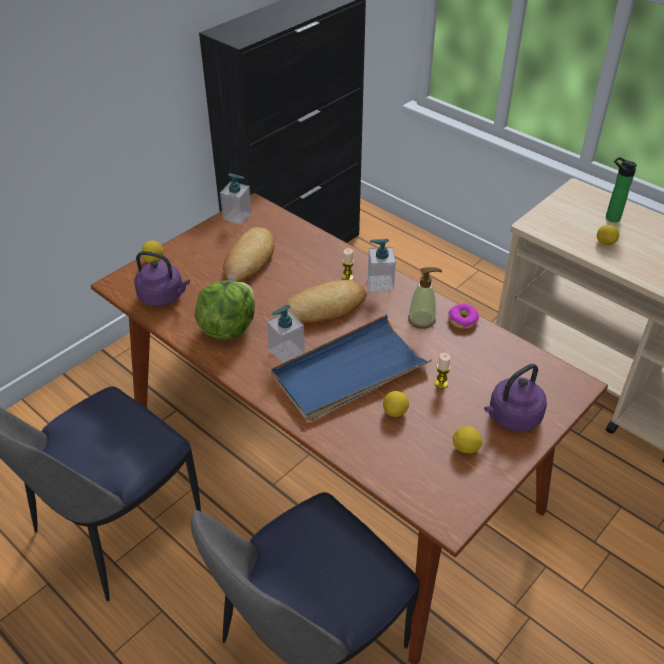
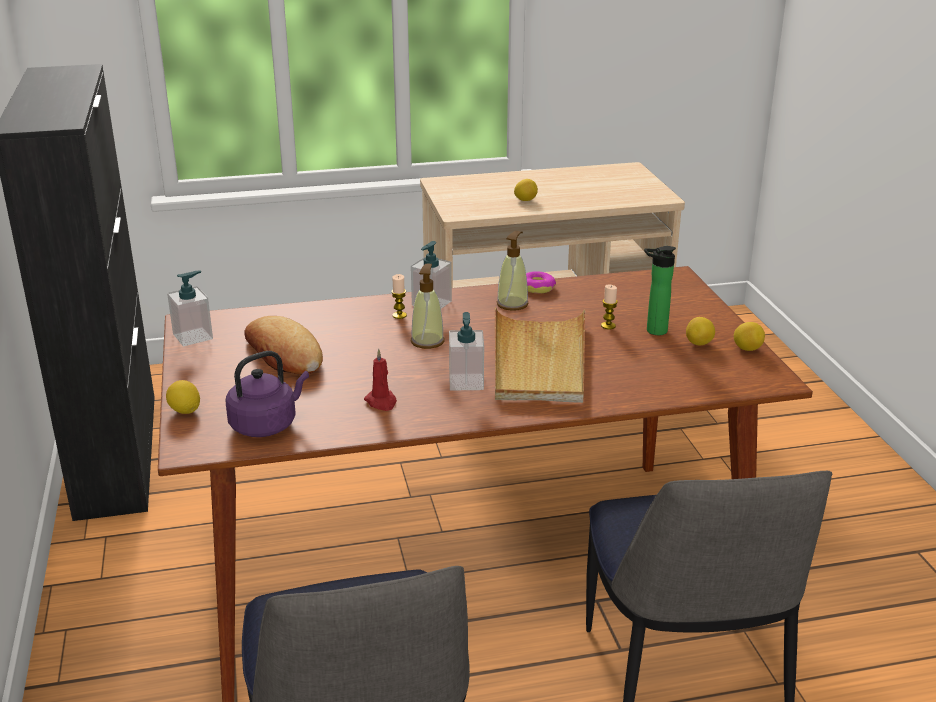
camera: 55 degrees left, 15 degrees down
(227, 328) = (381, 402): lettuce -> red candle
(324, 307) = (427, 341): bread -> soap dispenser
(349, 372) = (539, 360): blue tray -> beige tray
(395, 412) = (620, 358): lemon -> lemon (747, 349)
(512, 418) = (684, 313): purple kettle -> none
(610, 217) = (496, 186): bottle -> bottle (653, 331)

